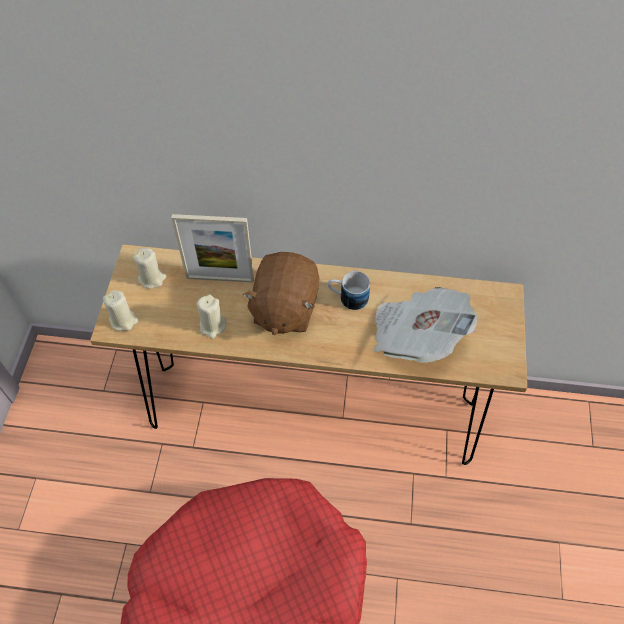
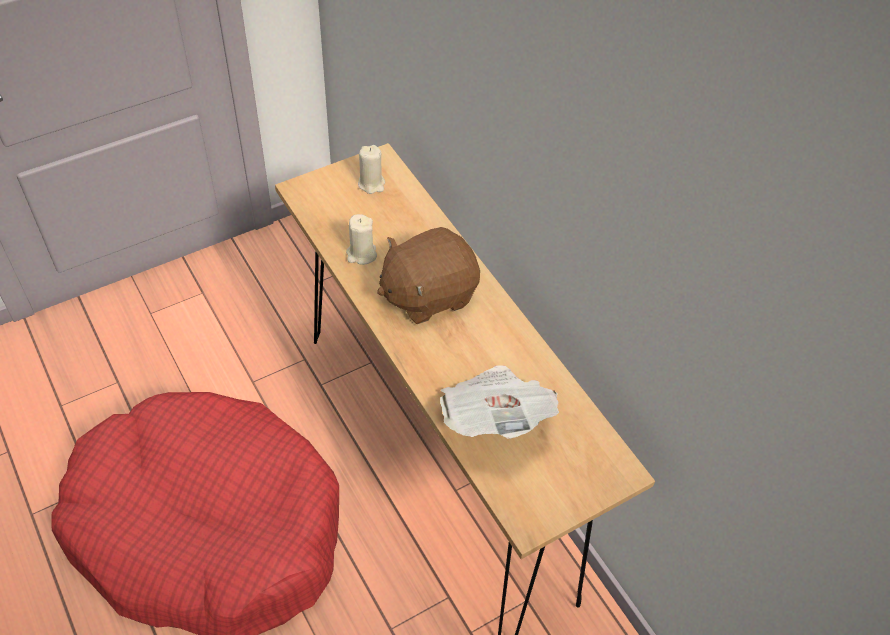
camera: 50 degrees right, 5 degrees down
(123, 320) = (312, 192): beige candle -> none
(220, 278) = (416, 229): picture frame -> none
(347, 298) = (486, 335): mug -> none

